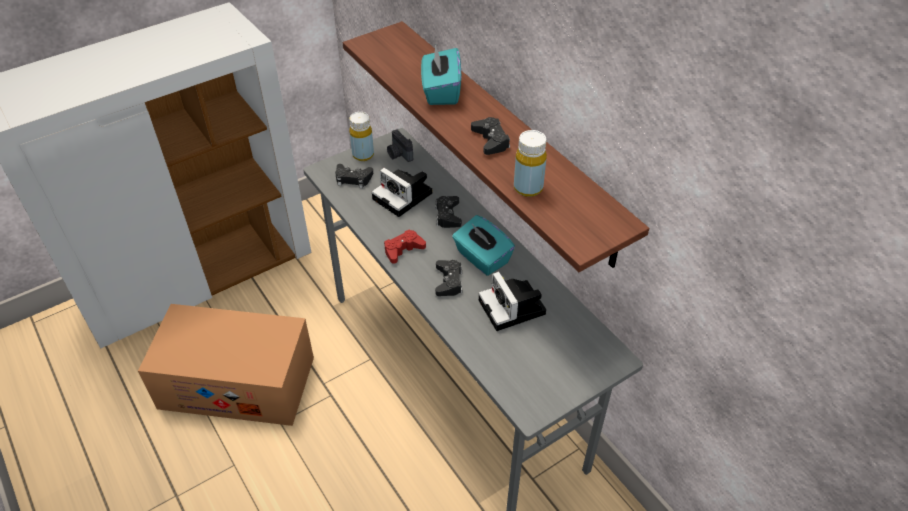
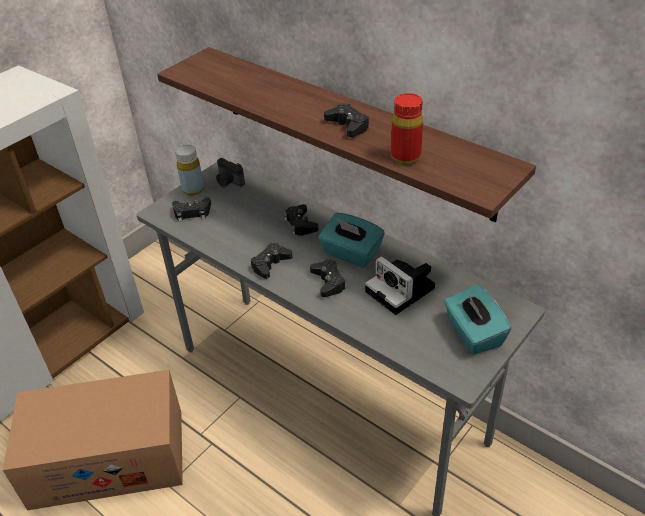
camera: 15 degrees left, 5 degrees down
(403, 250) = (270, 264): red game controller -> black game controller
(404, 197) = (251, 217): camera -> none
(441, 91) = (277, 95): turquoise tissue box -> turquoise tissue box (473, 333)
(528, 188) = (405, 157): yellow bottle -> red bottle

